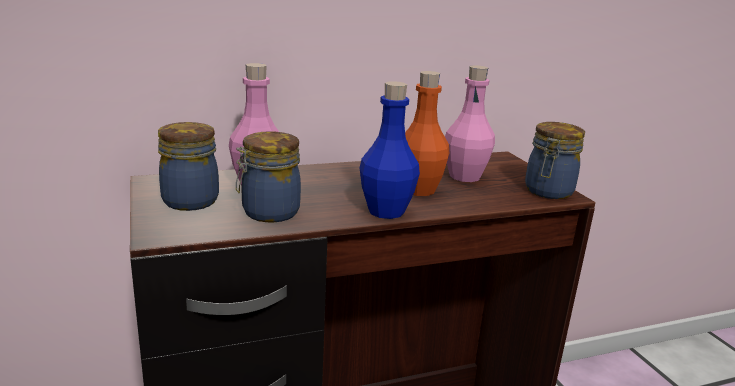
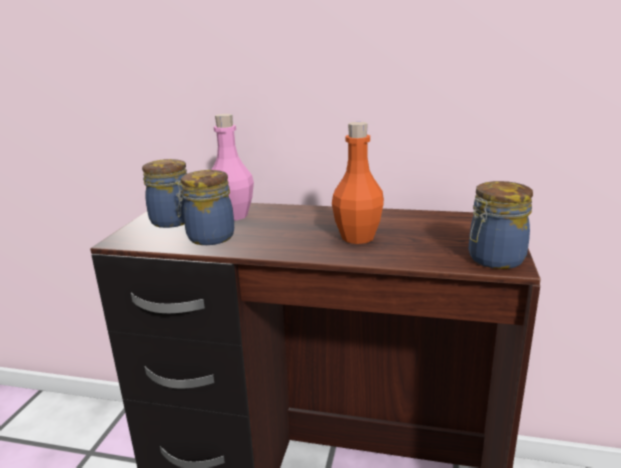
camera: 35 degrees right, 0 degrees up
(386, 211) = (299, 251): blue bottle -> none
(465, 176) = (423, 232): pink bottle -> none

